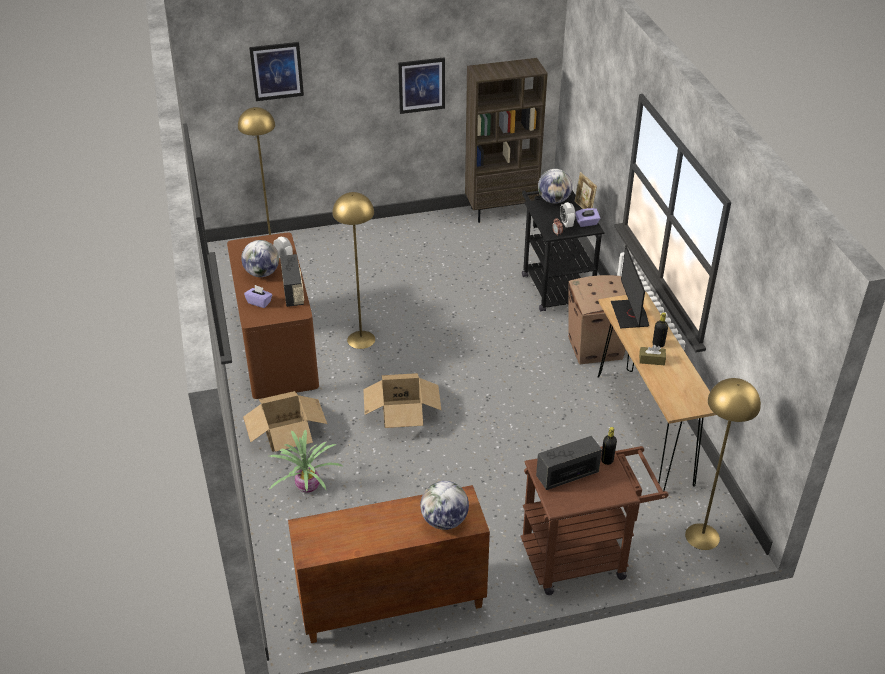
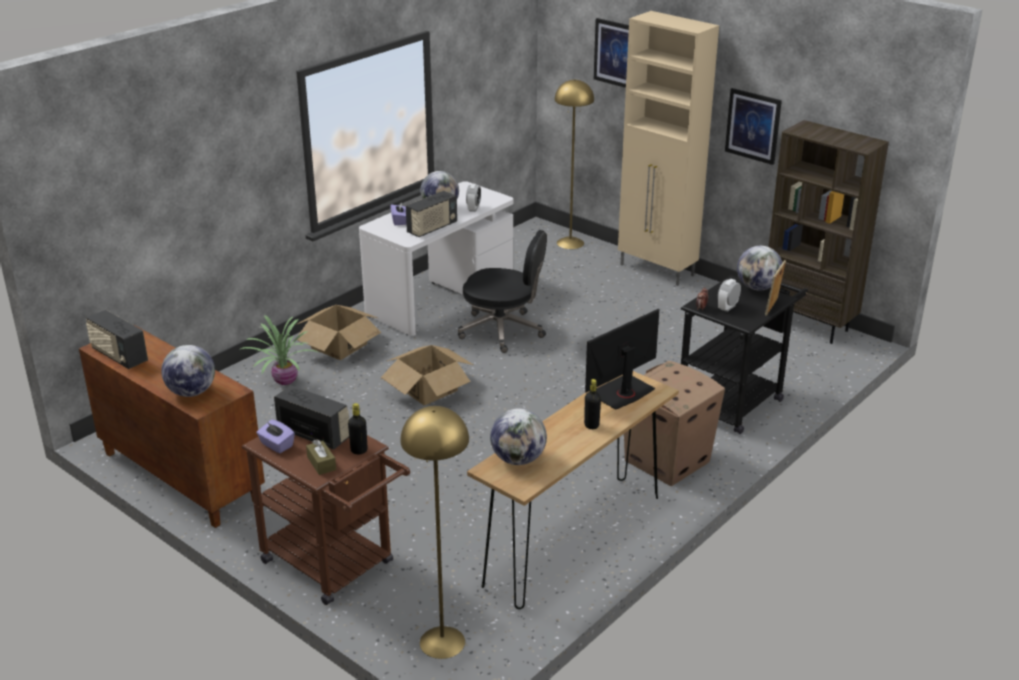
camera: 55 degrees right, 10 degrees down
(276, 348) = (440, 298): brown desk -> white desk
(339, 546) = (119, 356): none -> radio
(361, 230) = (657, 270): none -> beige cabinet
(361, 339) = (503, 331): yellow floor lamp -> black office chair
(587, 223) = (747, 318): purple tissue box -> purple tissue box (276, 445)
(651, 360) = (558, 429): brown tissue box -> brown tissue box (321, 463)
(673, 392) = (518, 459): none -> globe

